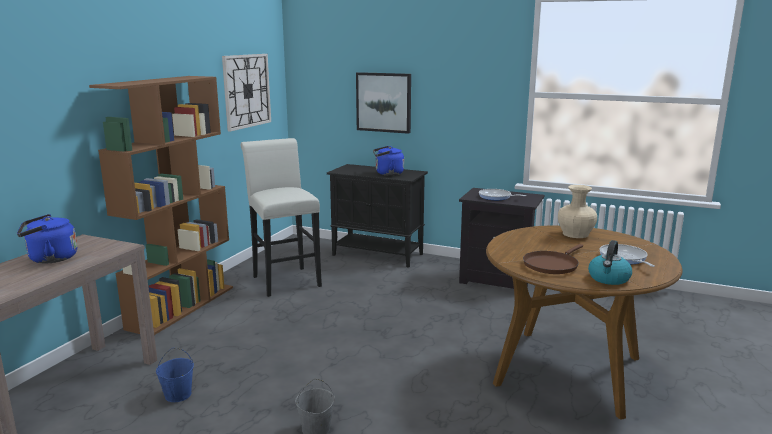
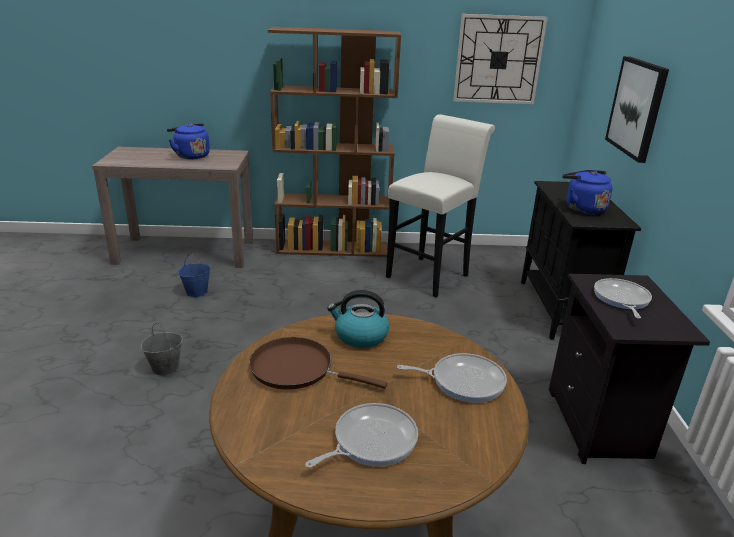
camera: 65 degrees right, 10 degrees up
(575, 234) = (463, 381): beige vase -> frying pan
(609, 279) = (261, 426): kettle -> kettle (360, 336)

